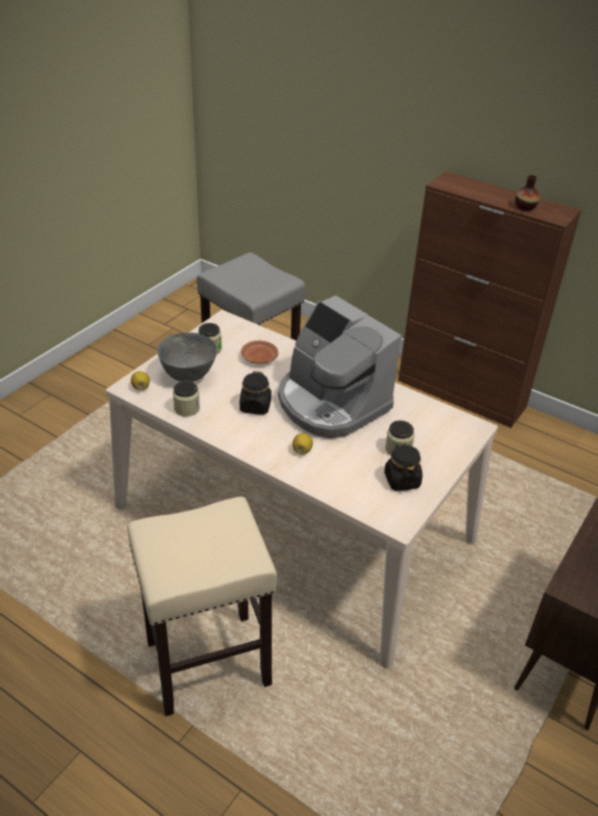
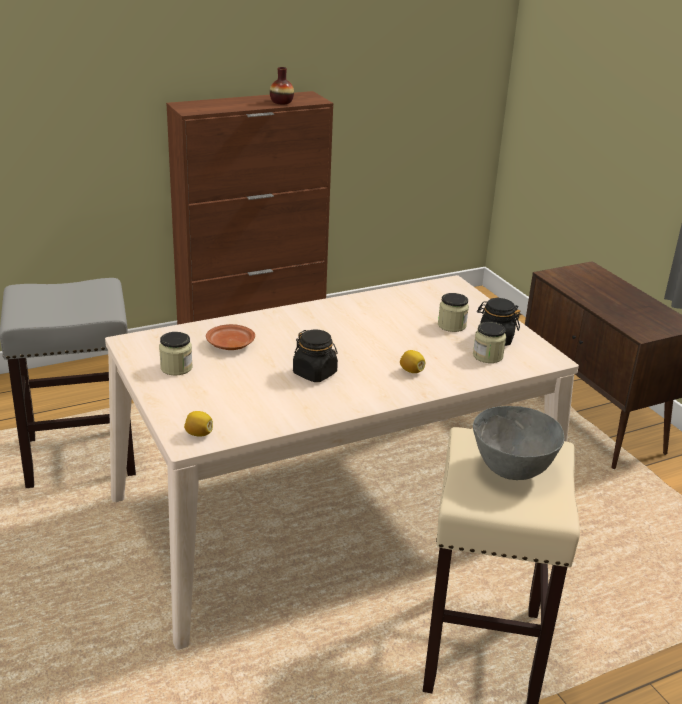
camera: 60 degrees left, 10 degrees down
(187, 408) = (275, 415): jar -> jar (487, 356)
(188, 375) = (212, 396): grey bowl -> grey bowl (512, 470)
(331, 403) = (352, 333): coffee machine -> none

